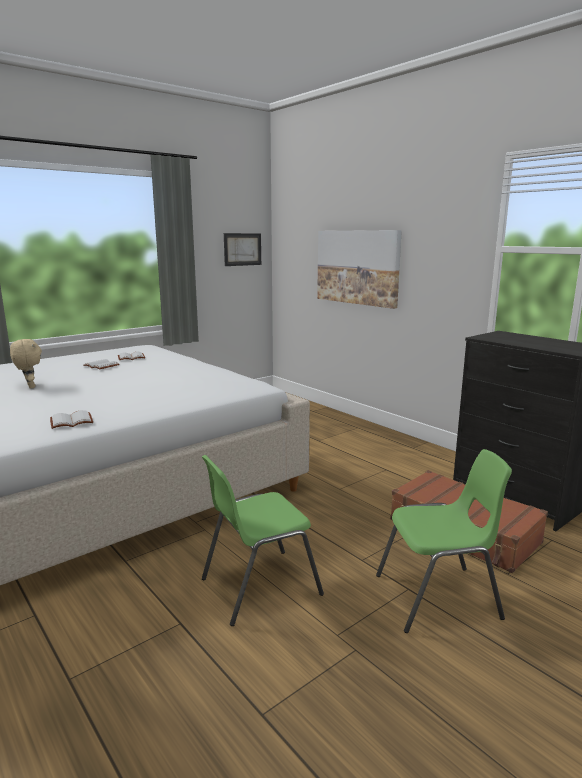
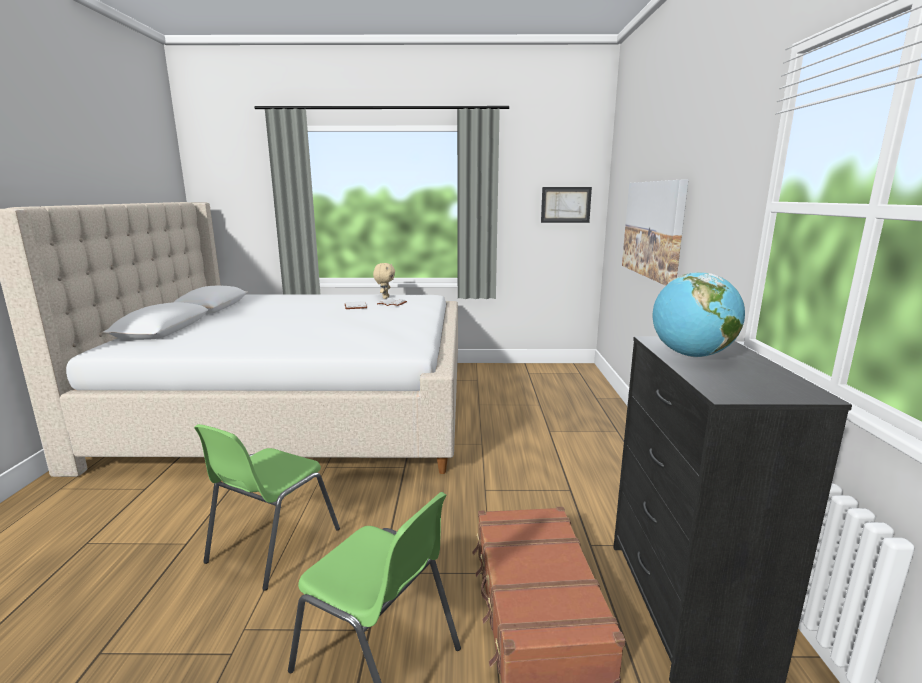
camera: 40 degrees right, 0 degrees up
(30, 386) = (276, 314): beige plush toy -> beige plush toy (385, 297)
(71, 422) = (223, 345): white book -> none
(258, 586) = (271, 546): green chair -> green chair turned 75 degrees counterclockwise
(516, 341) = (691, 355): none -> globe

